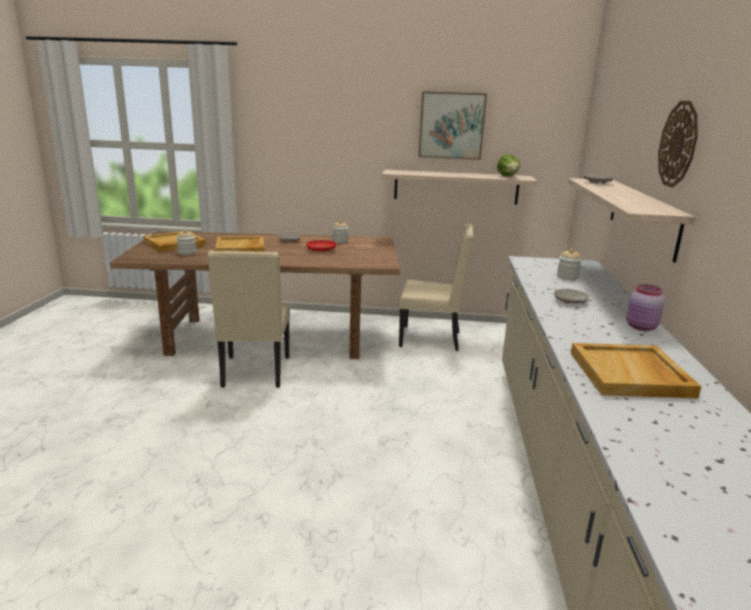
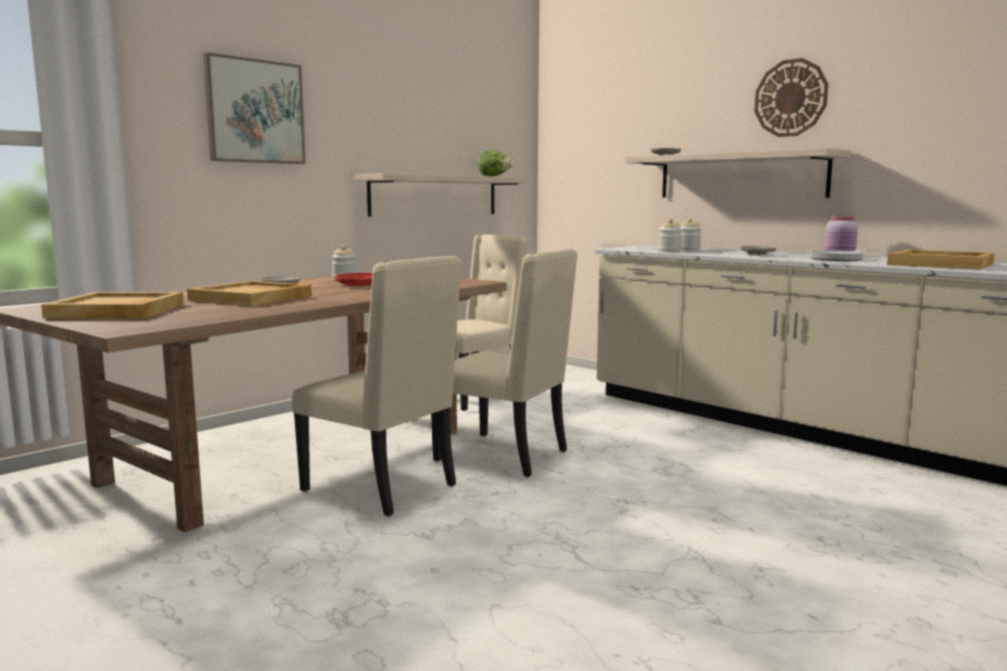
camera: 50 degrees left, 10 degrees down
(187, 253) = (195, 312): jar -> jar (669, 251)
(341, 384) = (505, 455): none -> beige chair
(451, 125) = (424, 114): picture -> picture (255, 111)
(595, 331) = (839, 259): none -> frying pan

